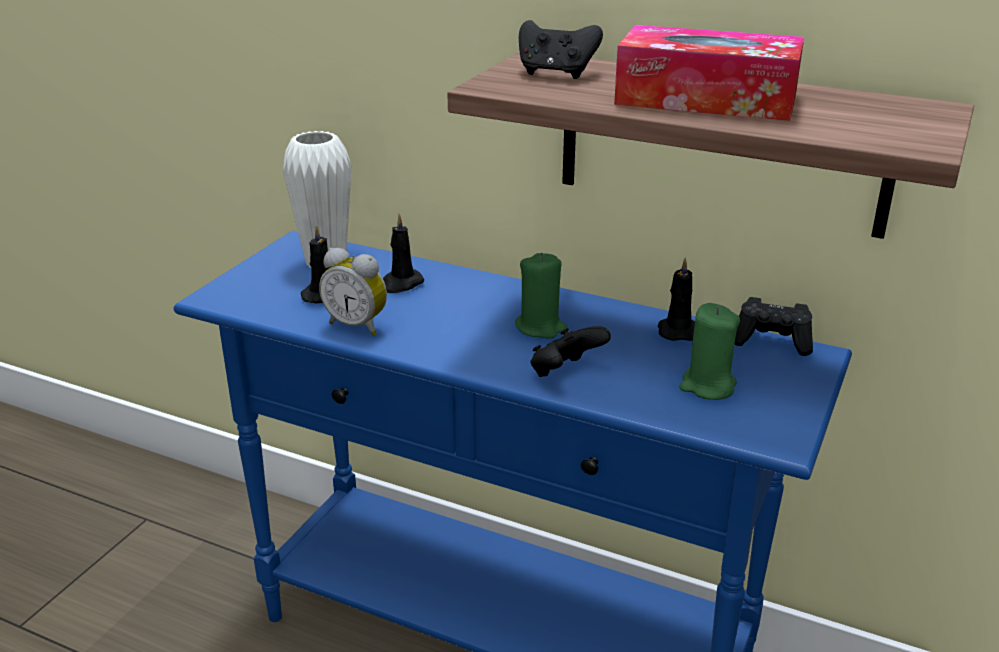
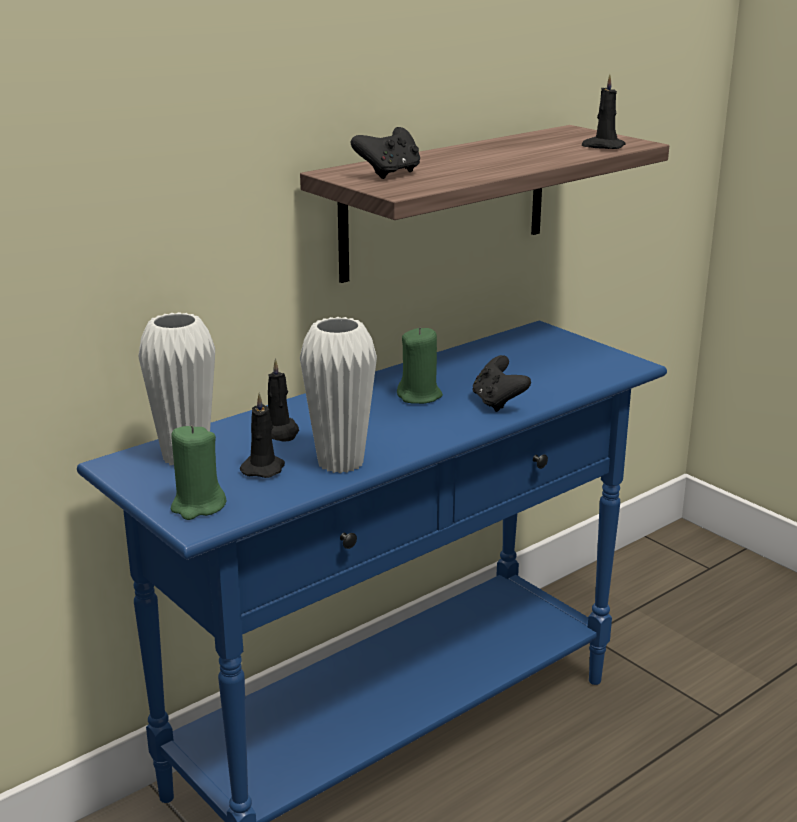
camera: 65 degrees left, 5 degrees down
(358, 325) = (340, 463): alarm clock -> white vase
(677, 331) = (470, 356): black candle -> black candle (602, 146)
(706, 99) = (501, 157): tissue box -> none
(707, 386) = (554, 366): green candle -> green candle (198, 506)
(772, 341) = (511, 335): black game controller -> none

